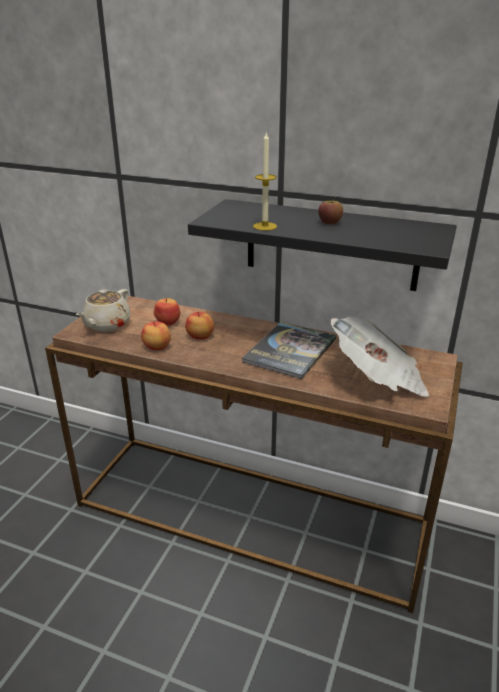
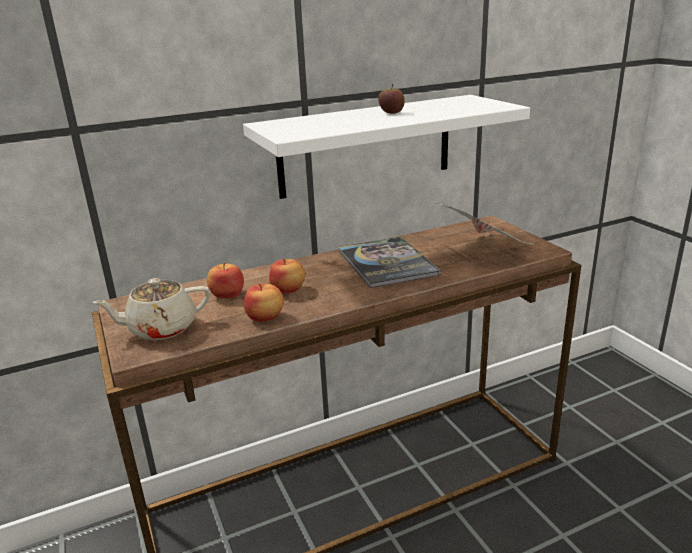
camera: 45 degrees left, 5 degrees down
(106, 324) = (161, 328): beige teapot -> beige teapot turned 90 degrees clockwise
(265, 226) = (352, 126): candle -> none
(330, 245) = (366, 146): black shelf -> white shelf

